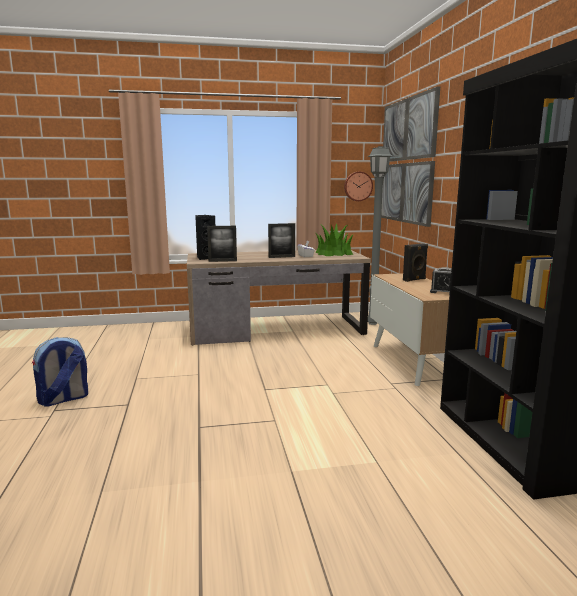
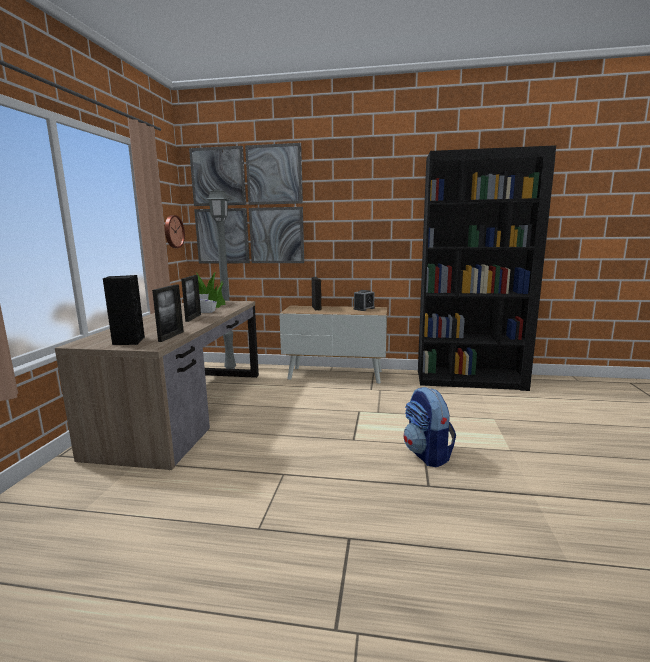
camera: 70 degrees left, 0 degrees up
(63, 399) = (293, 618): backpack -> backpack (427, 454)

